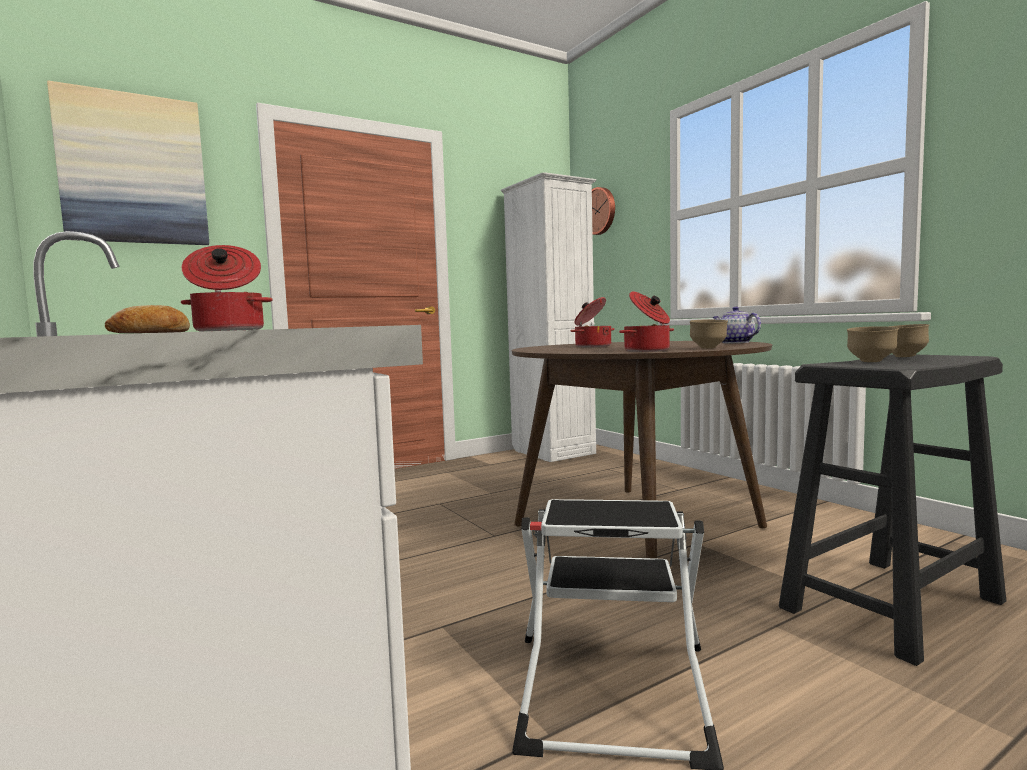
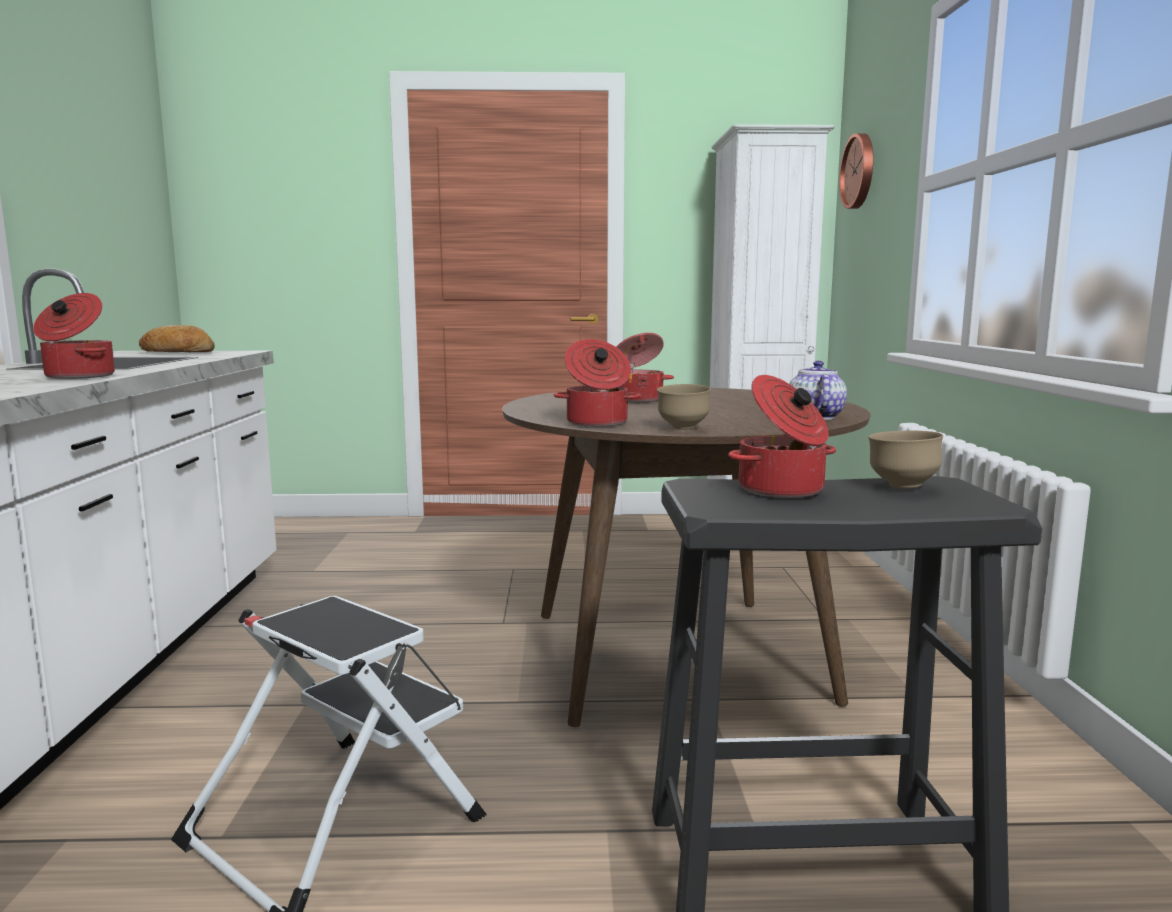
camera: 30 degrees right, 5 degrees up
(133, 169) = (266, 164): picture -> none
(871, 362) = (782, 490): brown bowl -> cooking pot

